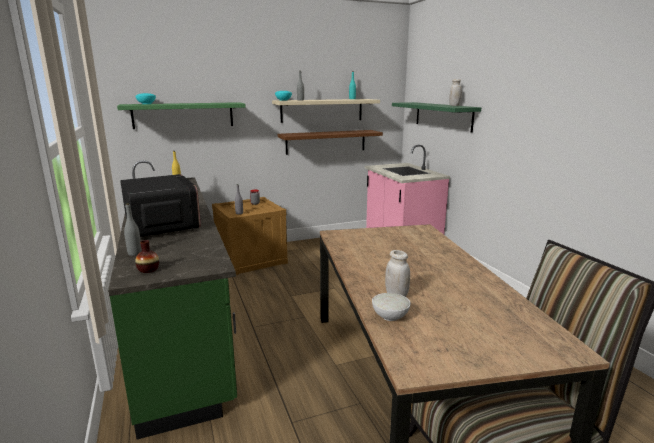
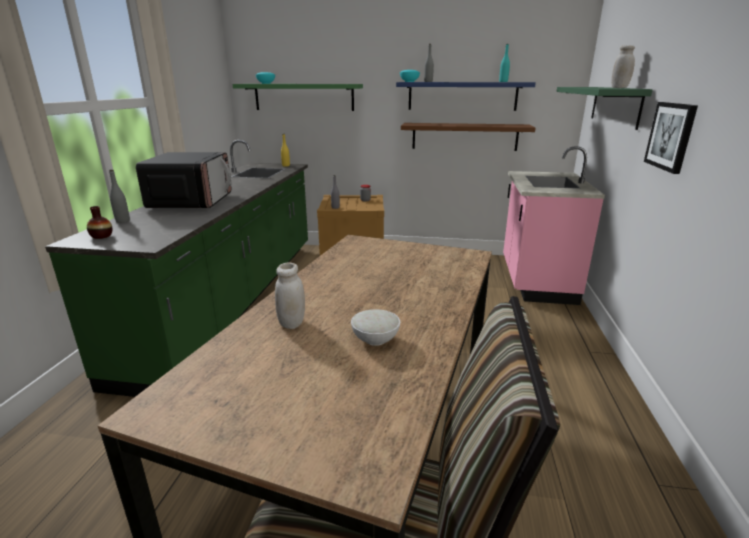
camera: 30 degrees right, 5 degrees up
(322, 110) = (462, 96): beige shelf -> blue shelf
(391, 316) = (243, 343): white bowl -> white bowl (376, 339)
(507, 136) = (671, 136): none -> picture

